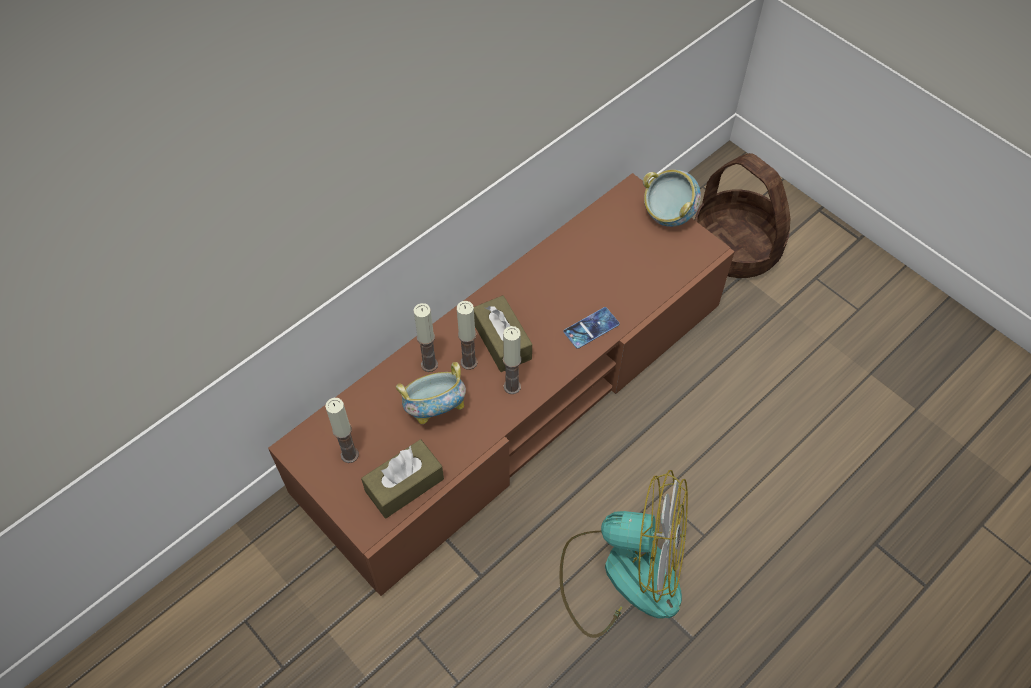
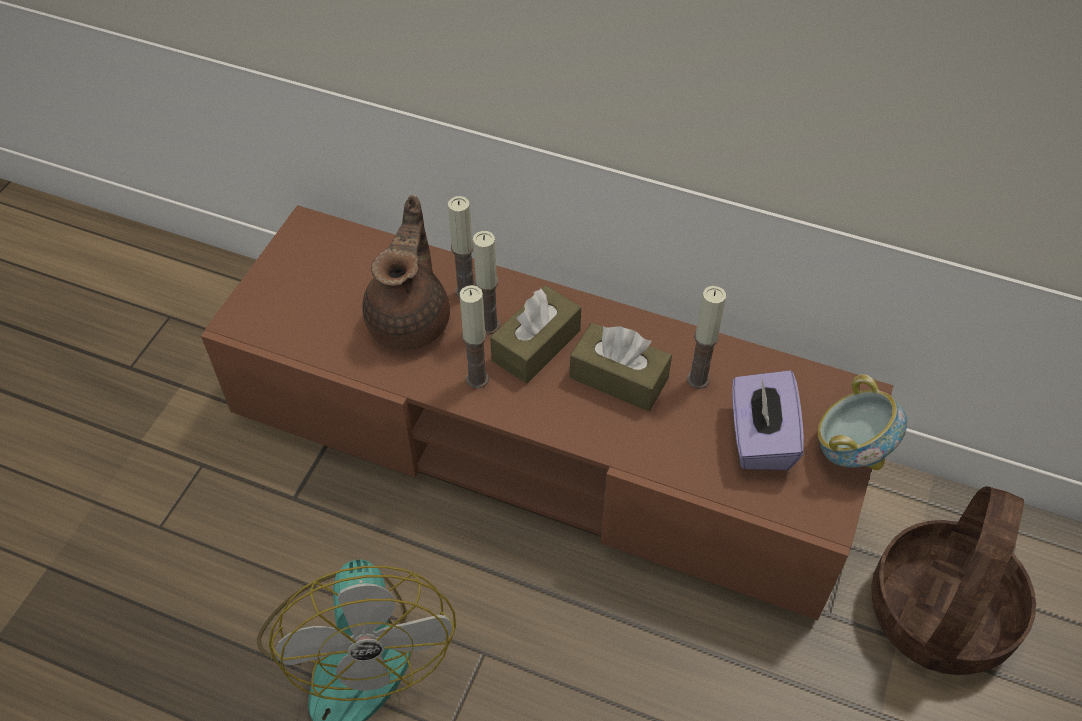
camera: 65 degrees right, 5 degrees down
(349, 455) = (317, 270): candle -> candle (698, 379)
(404, 485) = (300, 330): brown tissue box -> brown tissue box (619, 378)
(435, 408) = (411, 319): bowl -> brown teapot
(591, 328) = (608, 428): phone -> none
(637, 254) = (759, 438): none -> purple tissue box

